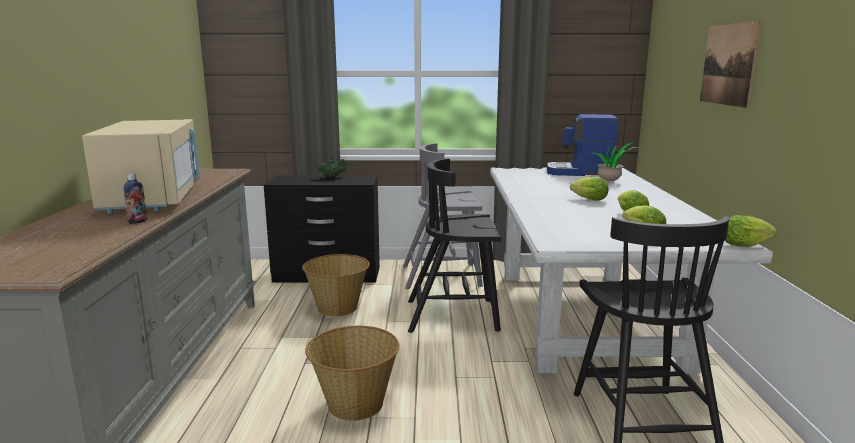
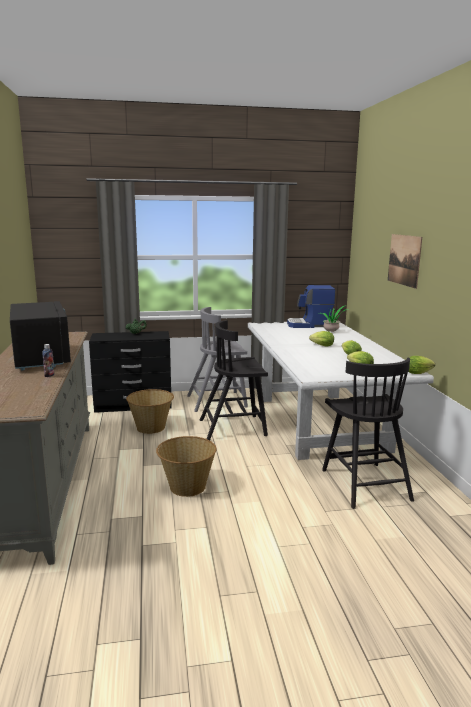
camera: 10 degrees left, 0 degrees up
(154, 199) = (42, 358): beige microwave -> black microwave

